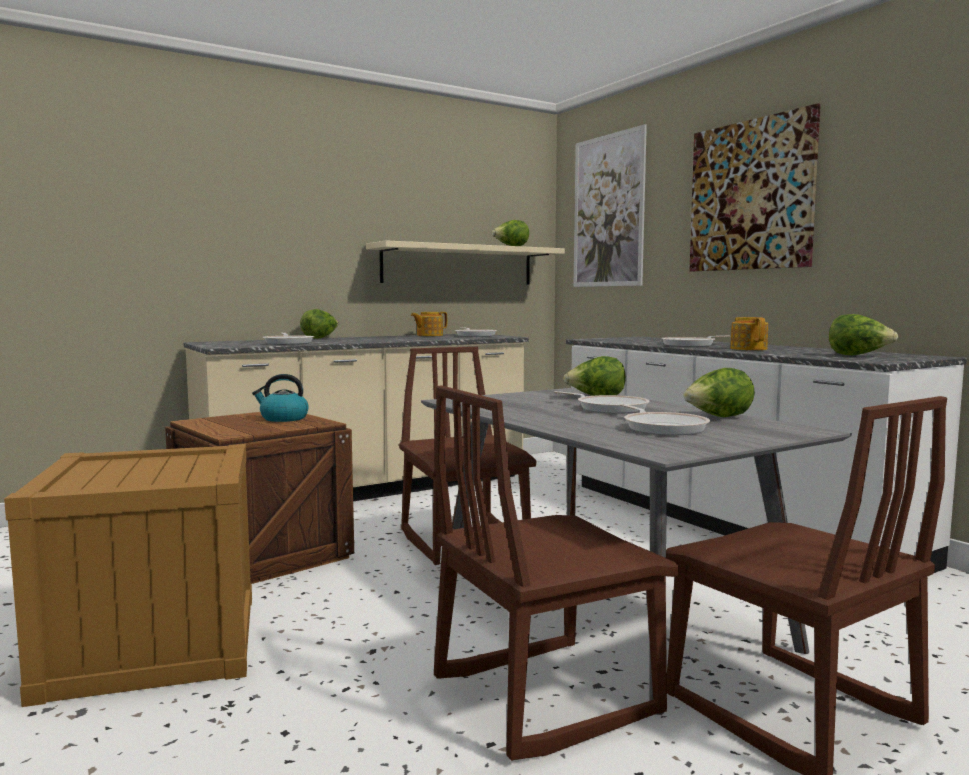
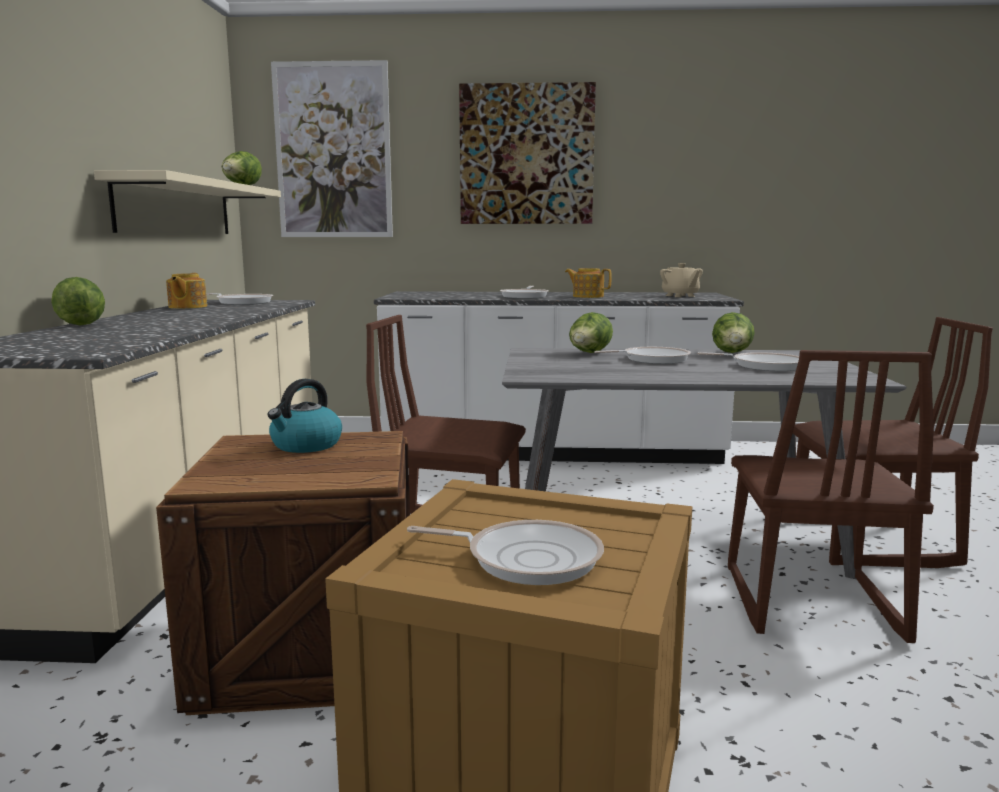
camera: 55 degrees left, 5 degrees up
(289, 343) = (127, 335): frying pan -> frying pan (526, 559)
(858, 355) = (680, 296): lettuce -> beige teapot

